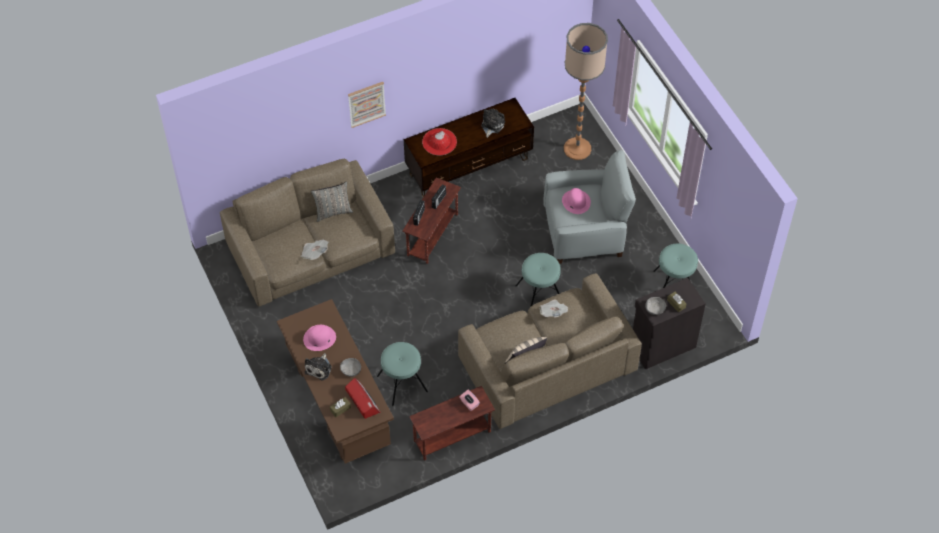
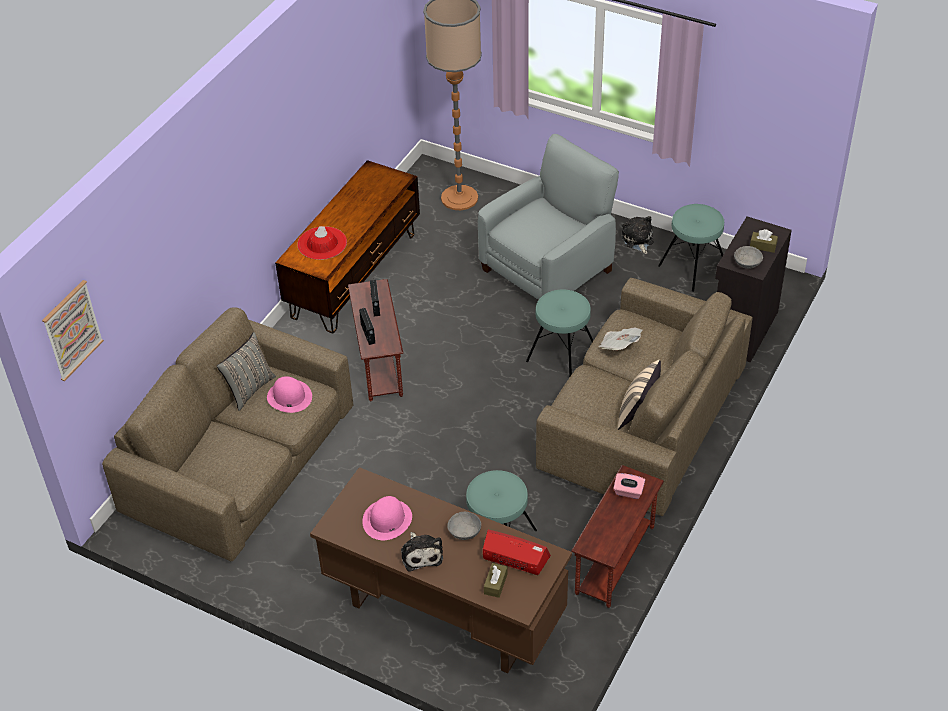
camera: 35 degrees left, 10 degrees down
(314, 253) = (271, 444): newspaper -> none
(366, 104) = (228, 213): picture -> picture (72, 330)
(492, 125) = (368, 197): plush toy -> plush toy (637, 240)
(576, 201) = (534, 224): pink hat -> pink hat (289, 397)

